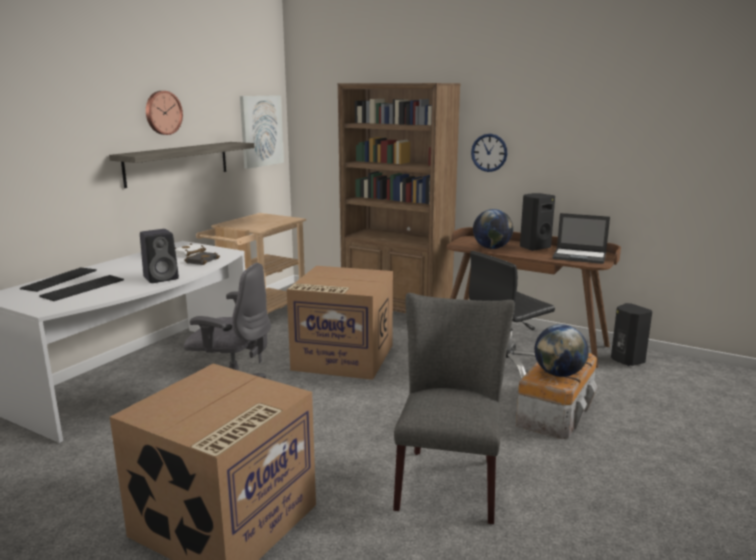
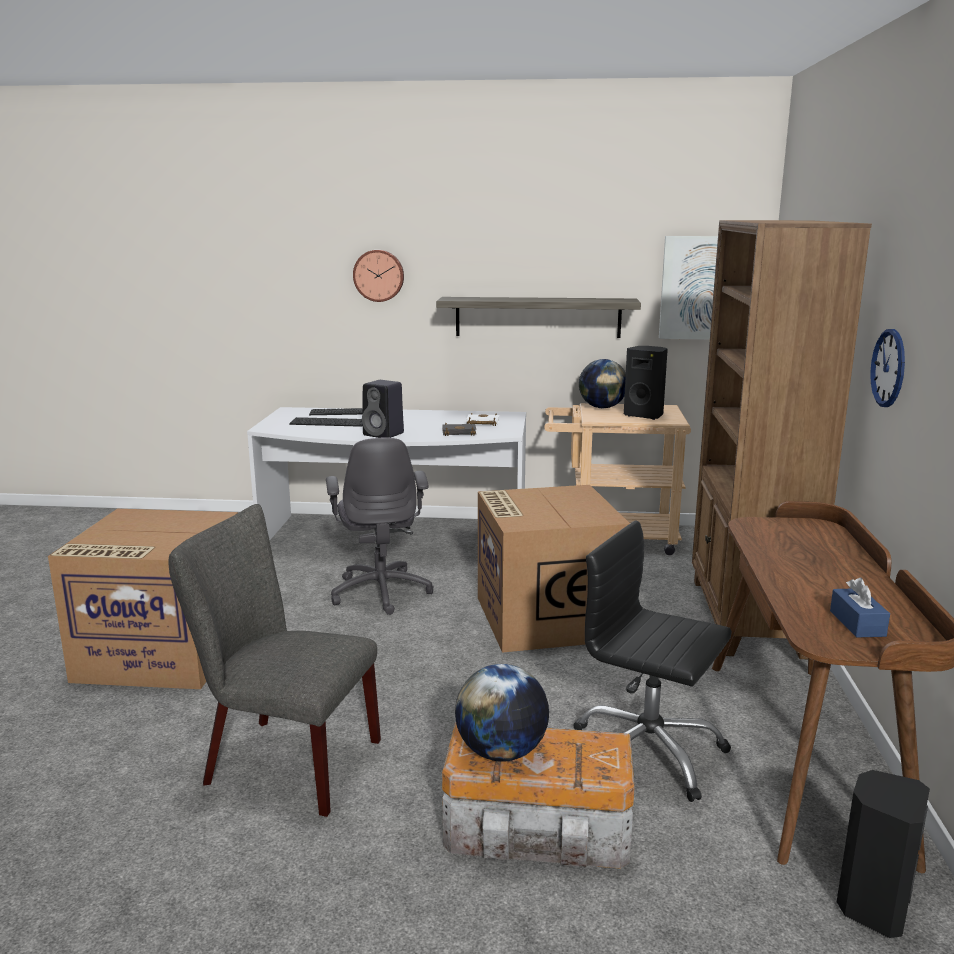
camera: 65 degrees right, 0 degrees up
(162, 112) = (523, 254): wall clock -> wall clock (379, 275)
(449, 479) = (282, 761): grey chair -> grey chair turned 150 degrees counterclockwise
(491, 248) = (778, 547): globe -> globe (602, 407)
(534, 247) = (850, 577): black speaker -> black speaker (644, 415)
(580, 256) = (857, 623): laptop -> blue tissue box

